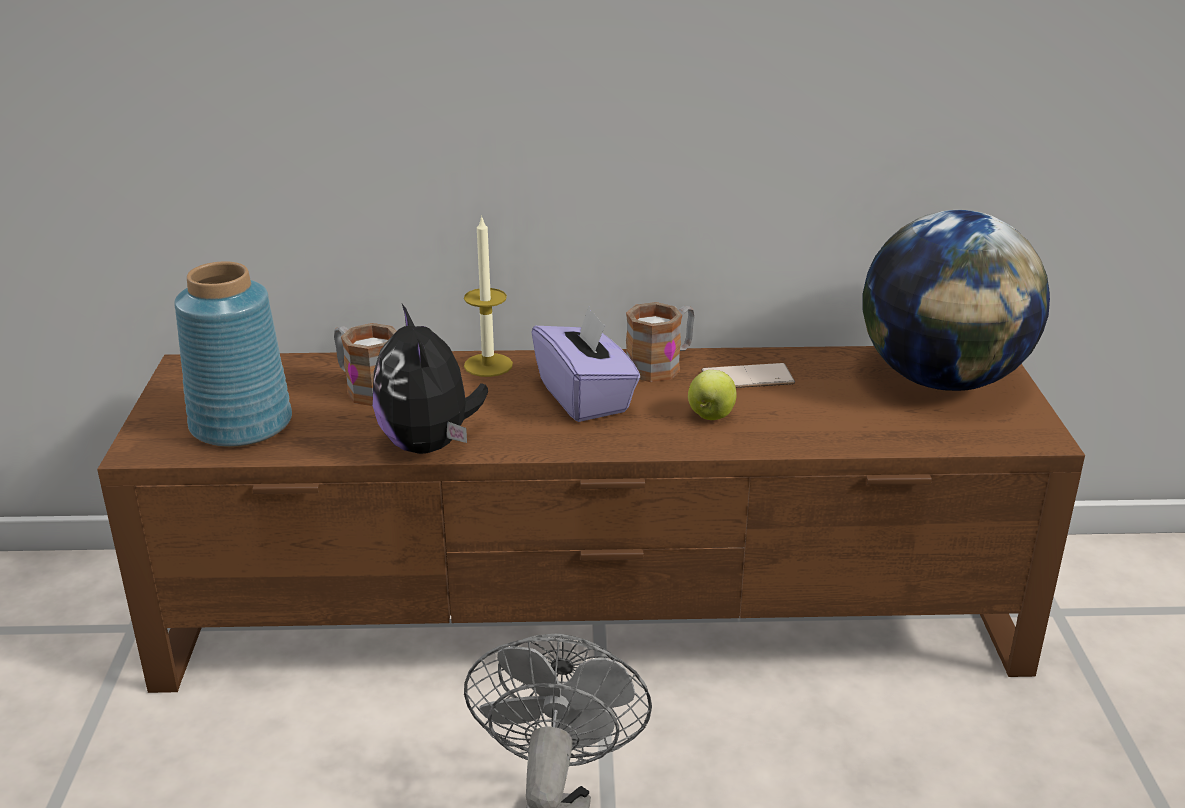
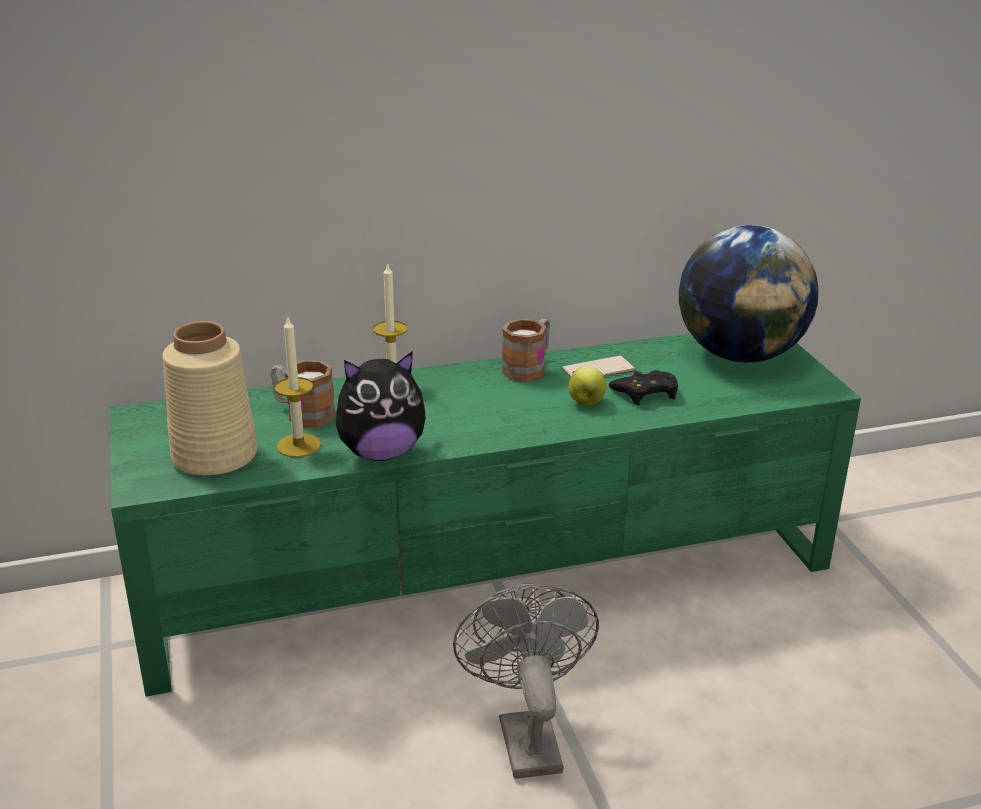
camera: 15 degrees left, 0 degrees up
(241, 426) = (215, 457): blue vase -> beige vase
(341, 424) = (298, 445): none -> candle
(430, 445) = (381, 452): plush toy -> plush toy turned 75 degrees counterclockwise
(585, 397) = (483, 400): purple tissue box -> none
(596, 614) = (492, 574): brown tv stand -> green tv stand
(794, 413) = (646, 393): none -> black game controller

